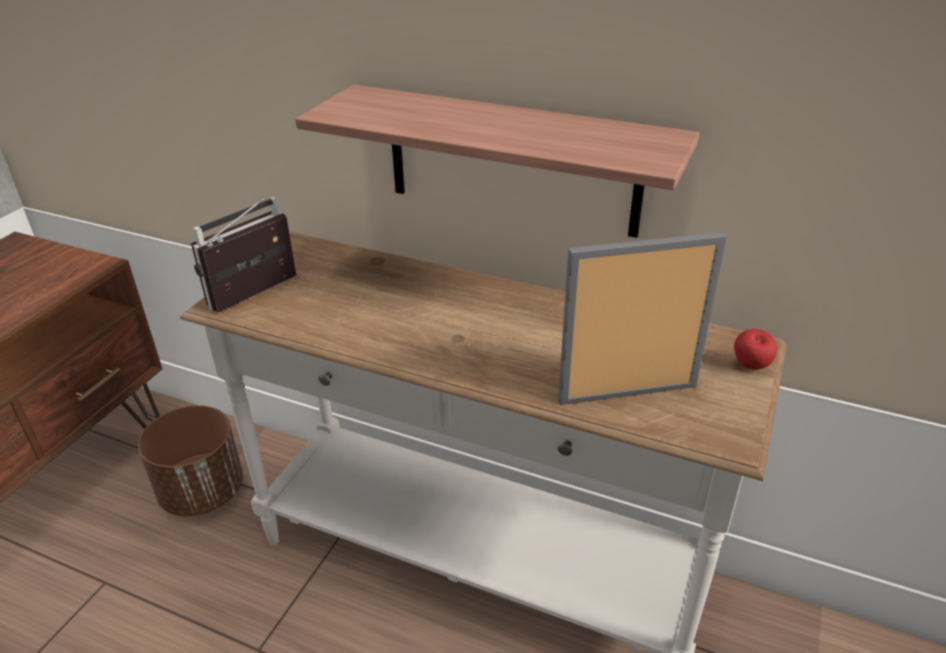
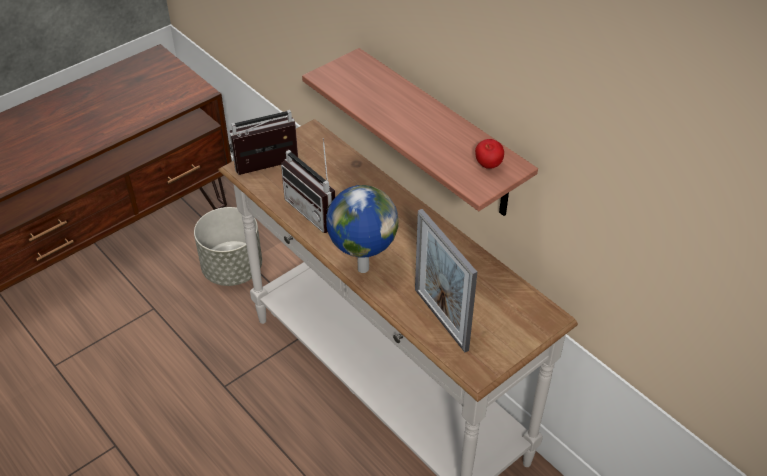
camera: 25 degrees right, 10 degrees up
(203, 492) = (233, 269): brown planter -> grey planter
(360, 321) = (317, 210): none -> radio
(472, 368) = (362, 268): none -> globe
(627, 393) = (441, 319): picture frame -> picture frame turned 135 degrees counterclockwise
(750, 367) = (533, 331): apple -> apple (488, 166)

